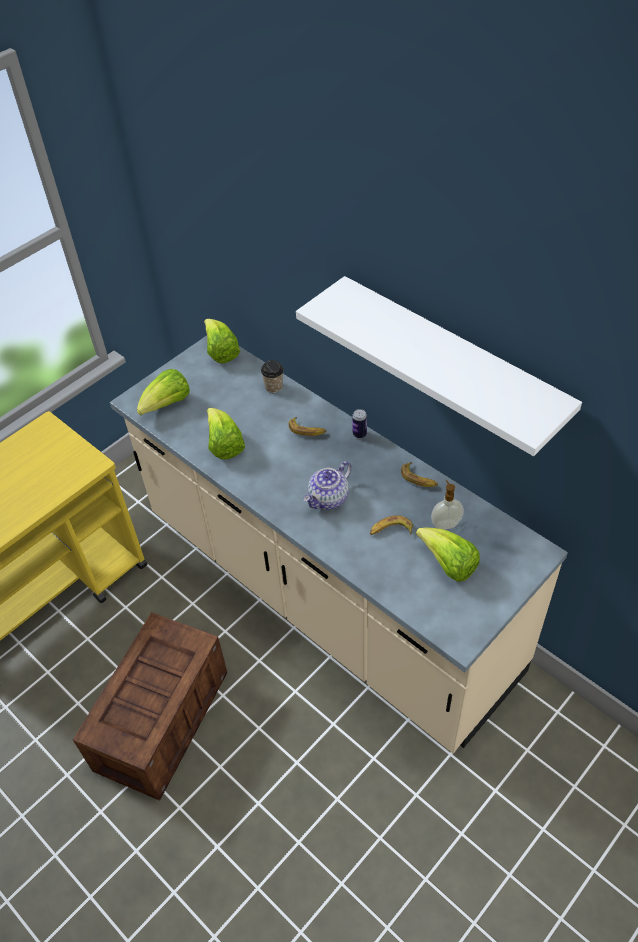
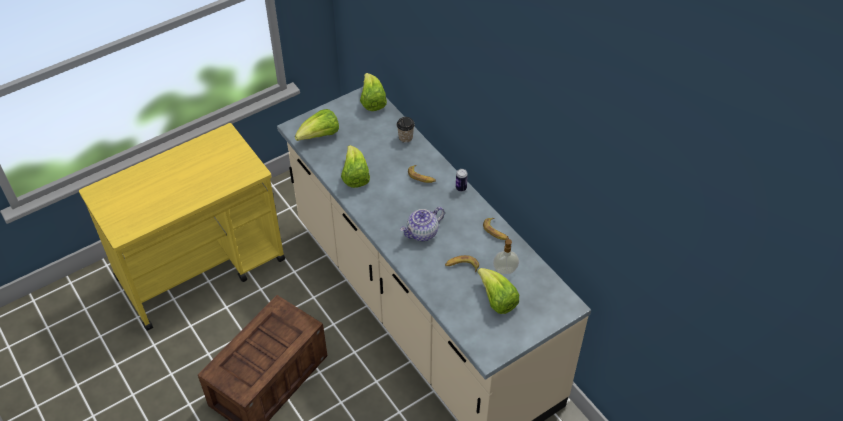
camera: 10 degrees right, 0 degrees up
(451, 360) = (526, 146): white shelf -> none

